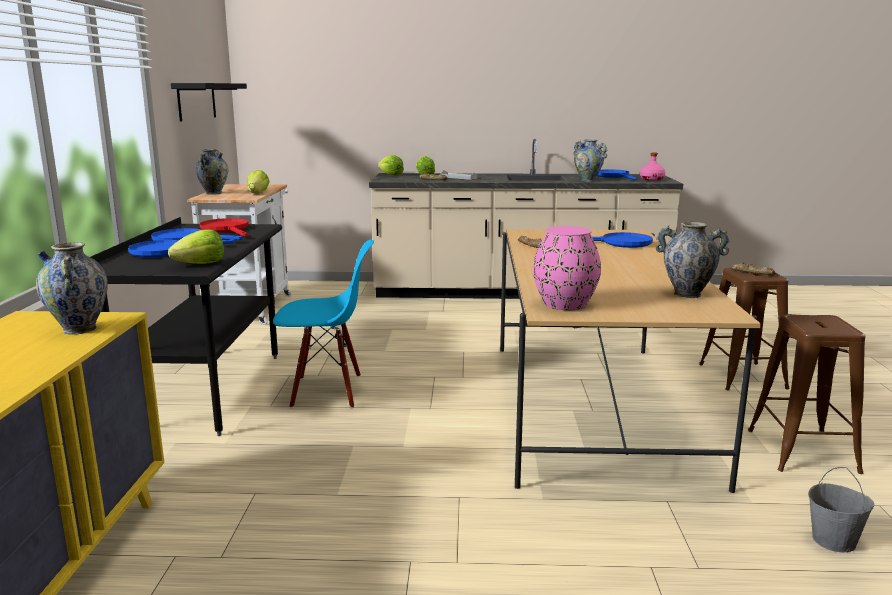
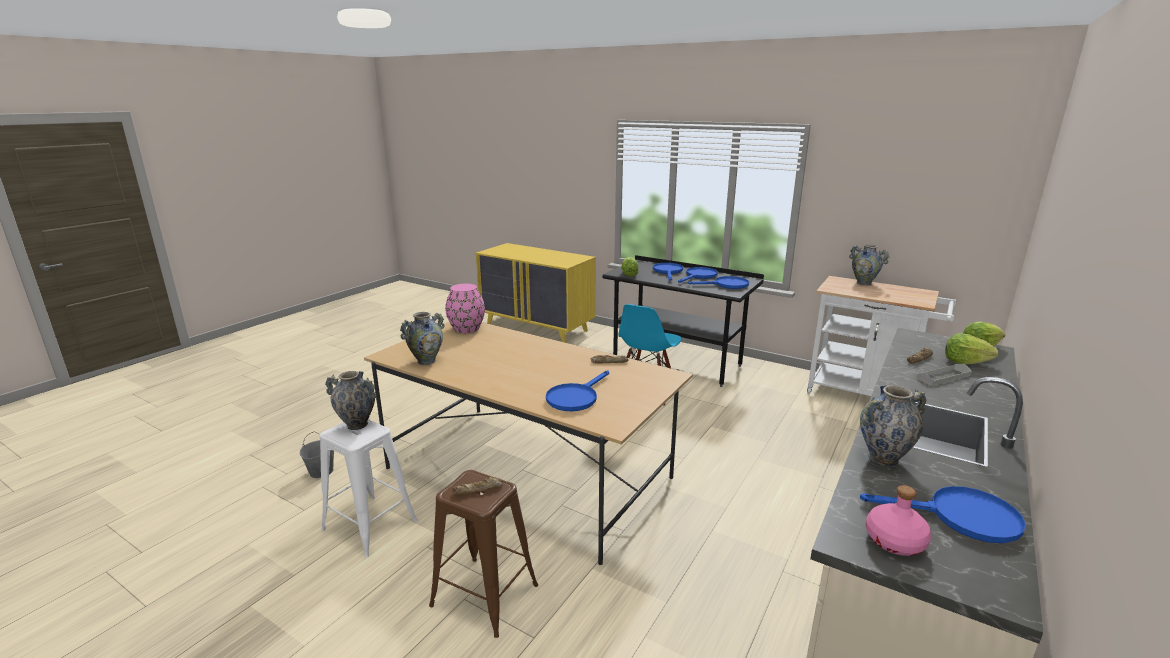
camera: 120 degrees right, 5 degrees up
(79, 329) = (557, 261): vase -> vase (357, 425)
(196, 101) = (902, 203): black shelf -> none
(227, 230) = (726, 285): red frying pan -> blue frying pan
(257, 193) = (858, 293): lettuce -> none
(801, 450) = (370, 525): brown stool -> white stool

